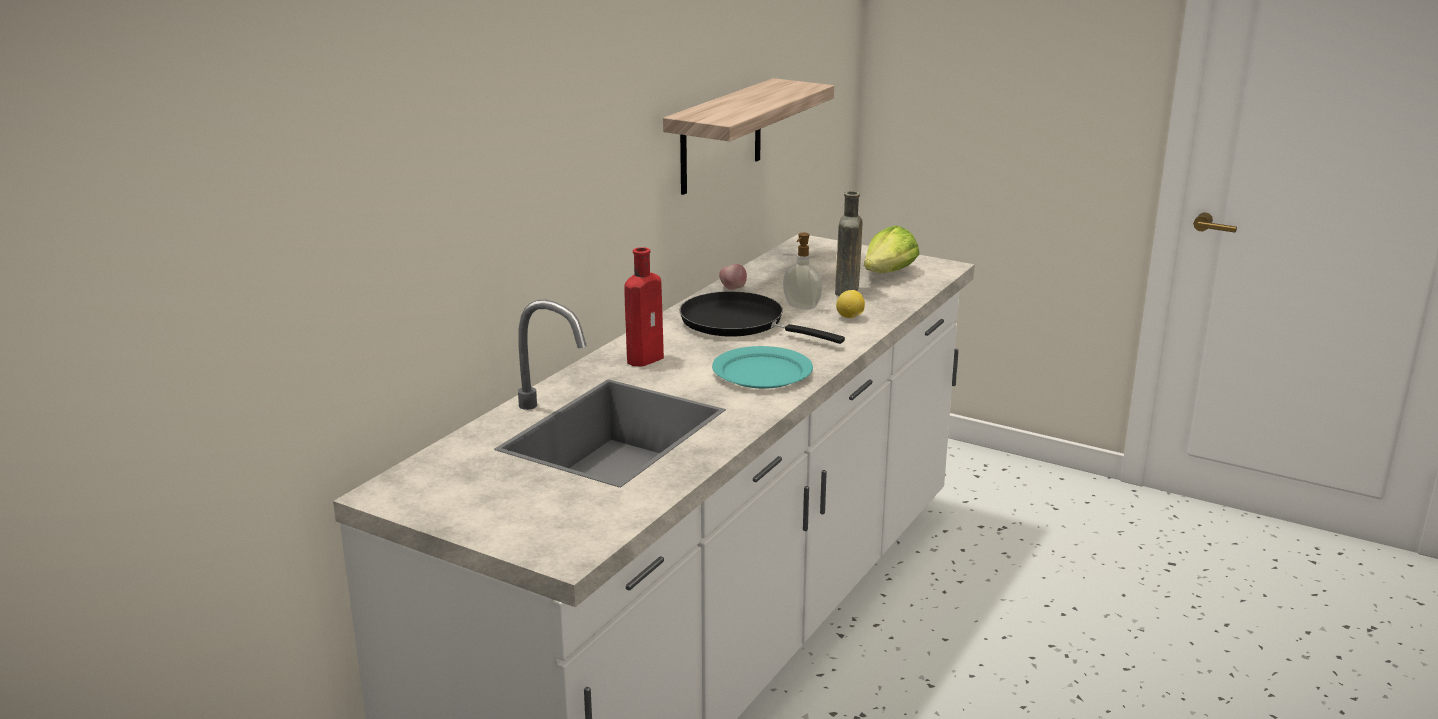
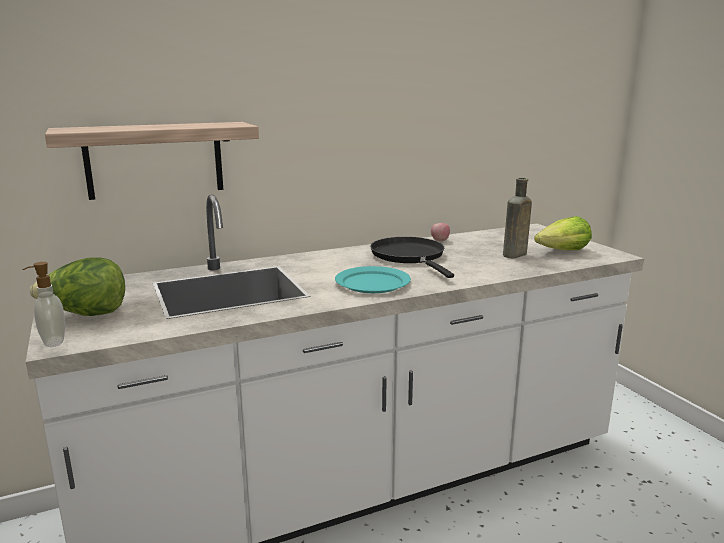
camera: 35 degrees right, 5 degrees down
(511, 515) = (86, 315): none -> lettuce
(647, 358) = (321, 261): red bottle -> none
(721, 136) = (455, 136): shelf -> shelf (155, 160)
(801, 307) = (466, 257): soap dispenser -> soap dispenser (52, 342)
(850, 317) = (490, 268): lemon -> none

